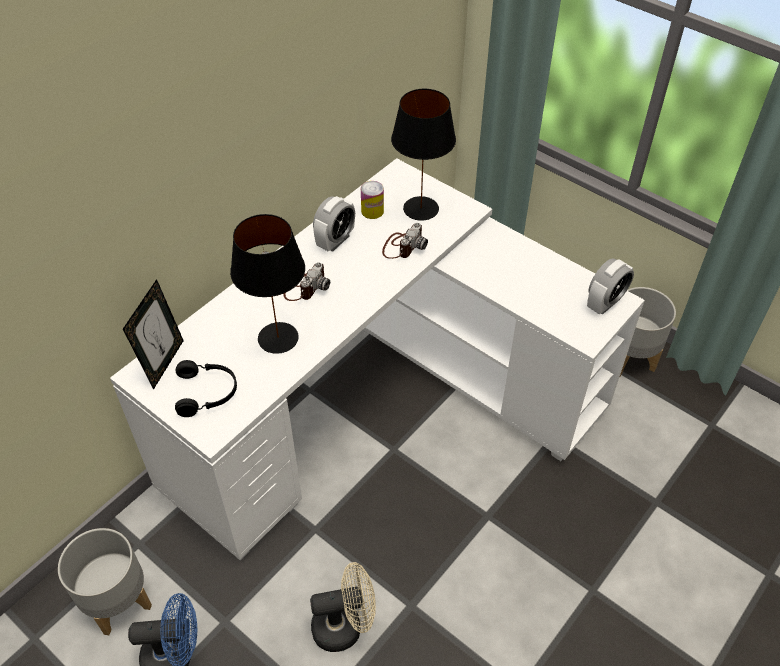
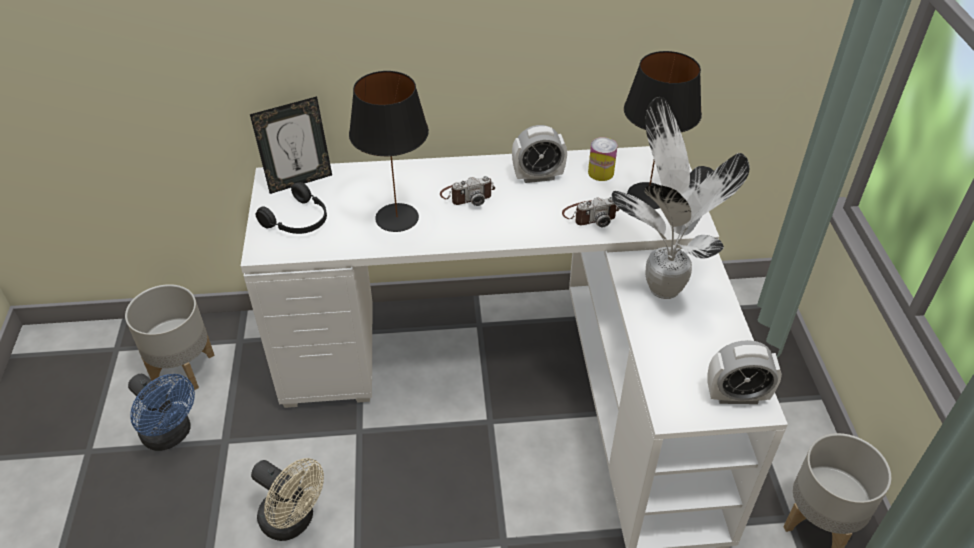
camera: 45 degrees right, 5 degrees down
(492, 264) = (662, 286): none -> potted plant

